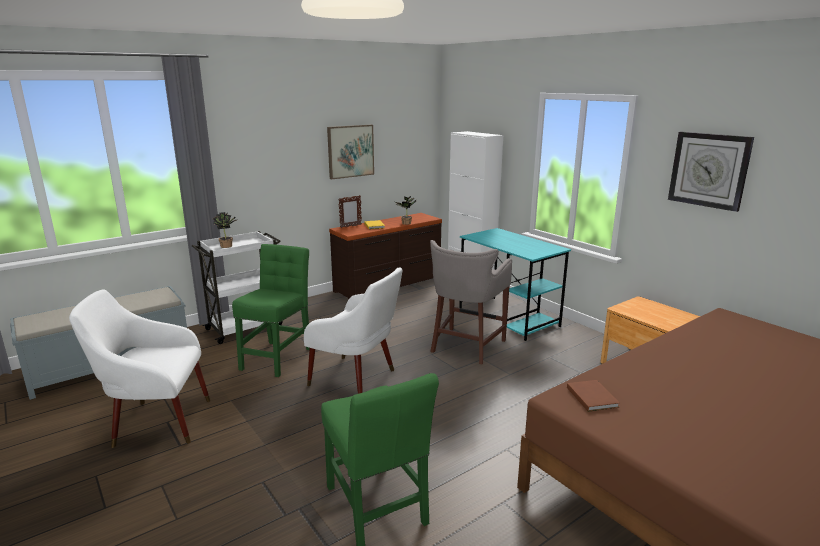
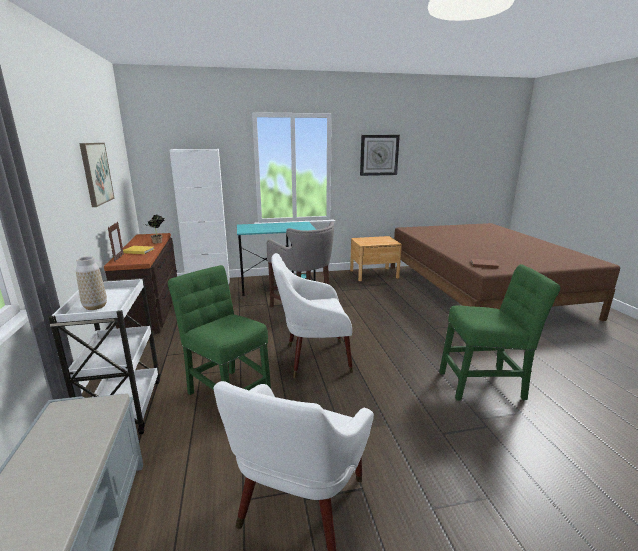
camera: 65 degrees left, 0 degrees up
(228, 246) = (95, 307): potted plant -> vase
(357, 379) = (312, 358): white armchair -> white armchair turned 150 degrees counterclockwise

